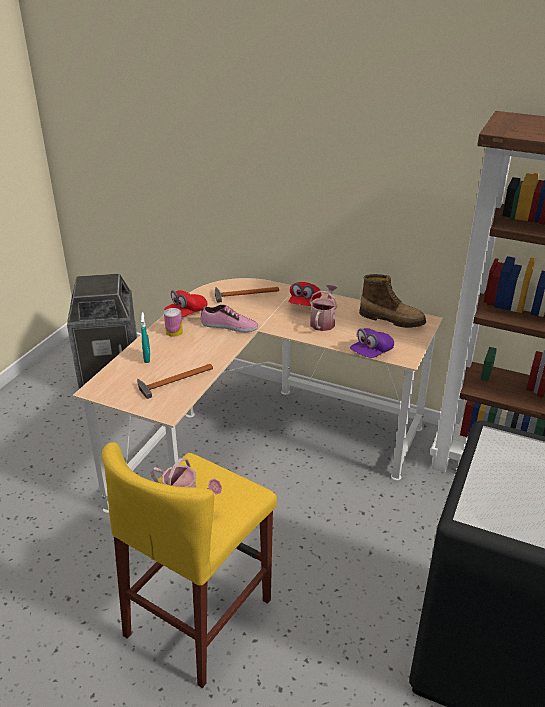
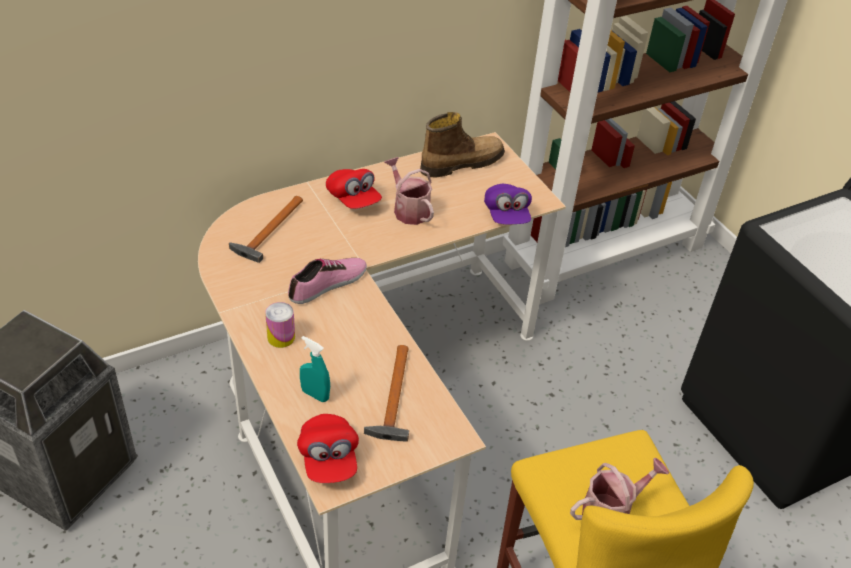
camera: 55 degrees left, 10 degrees up
(186, 313) = (250, 303): red cap -> red cap (328, 459)

